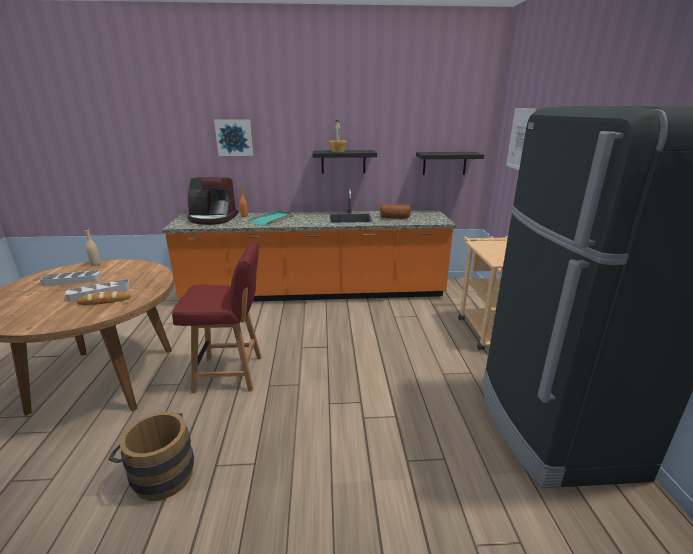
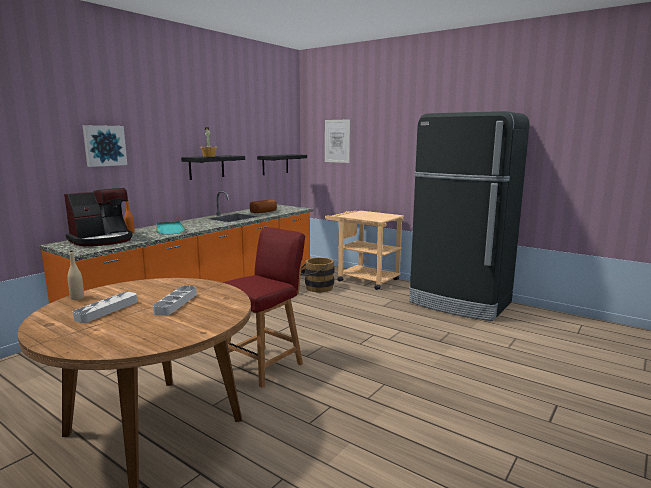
camera: 50 degrees left, 10 degrees down
(104, 301) = (203, 303): bread -> none
(160, 474) = (347, 422): brown bucket -> brown bucket (316, 288)

